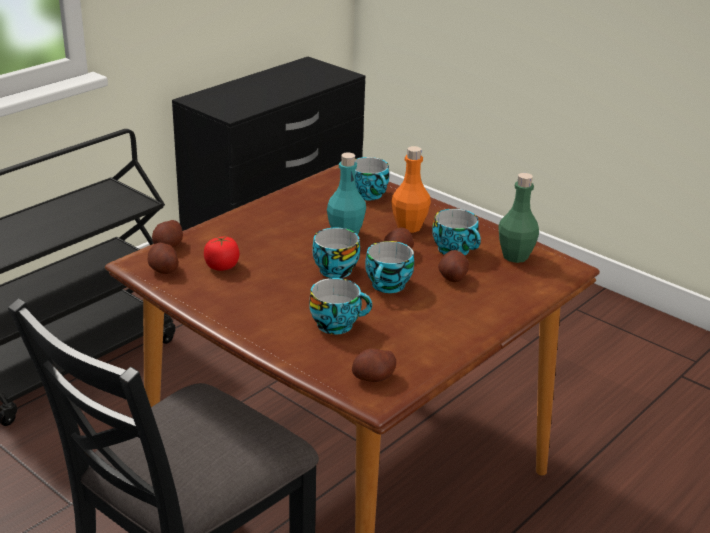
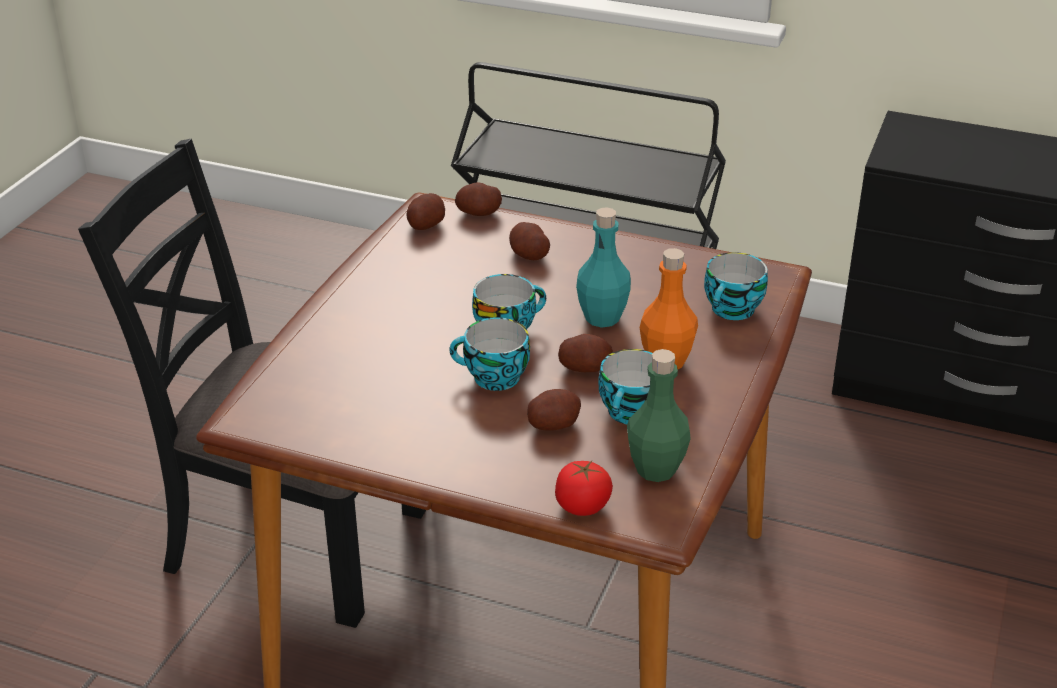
camera: 70 degrees right, 5 degrees up
(222, 266) = (458, 256): tomato -> tomato (582, 506)
(337, 324) = (381, 361): cup -> none
(373, 377) = (281, 411): potato -> potato (528, 255)

